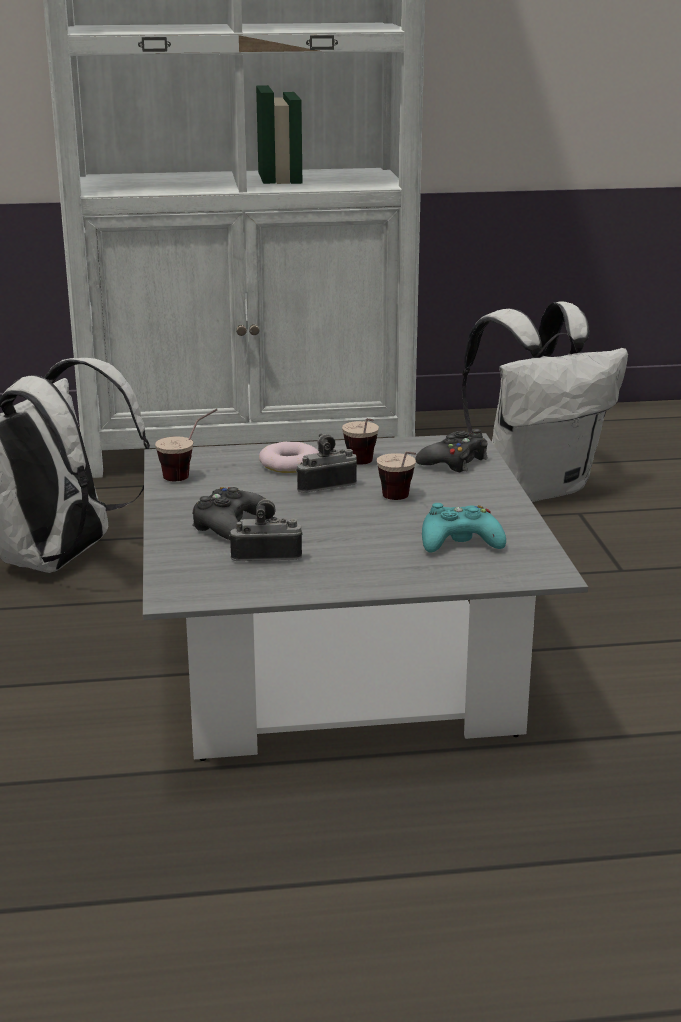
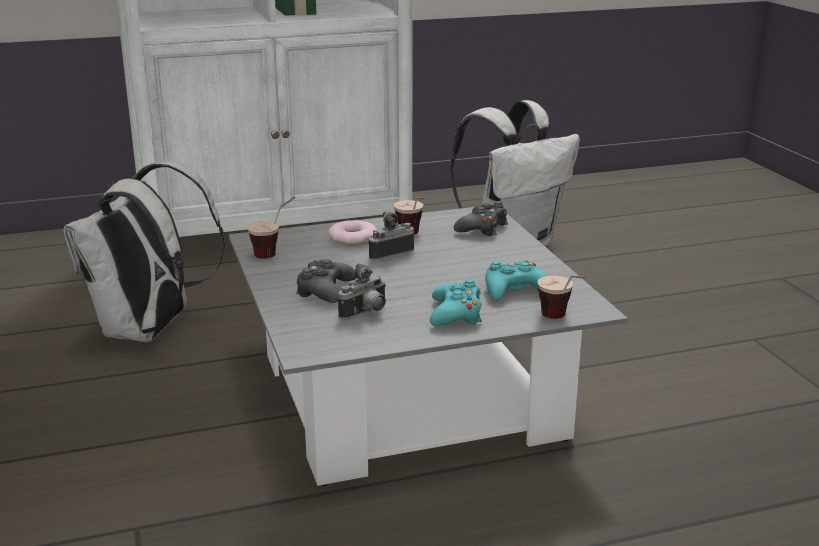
camera: 10 degrees left, 0 degrees up
(266, 555) = (366, 313): camera -> camera turned 150 degrees clockwise
(374, 565) = (456, 314): none -> turquoise game controller
(401, 502) = (455, 262): cup -> cup (561, 320)

